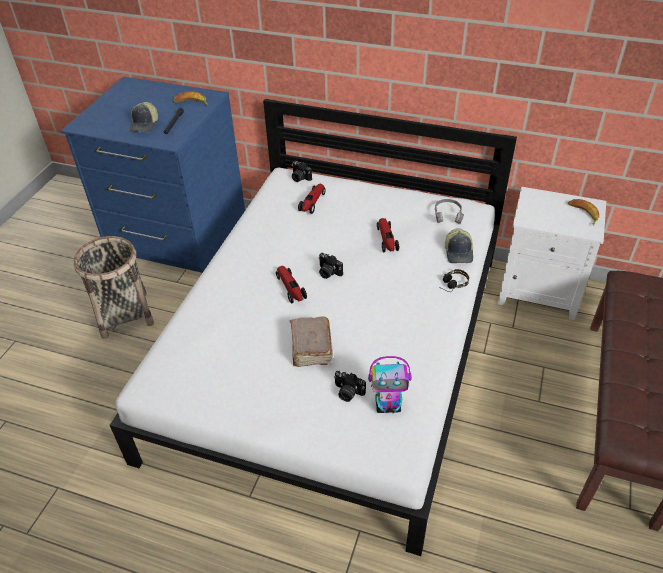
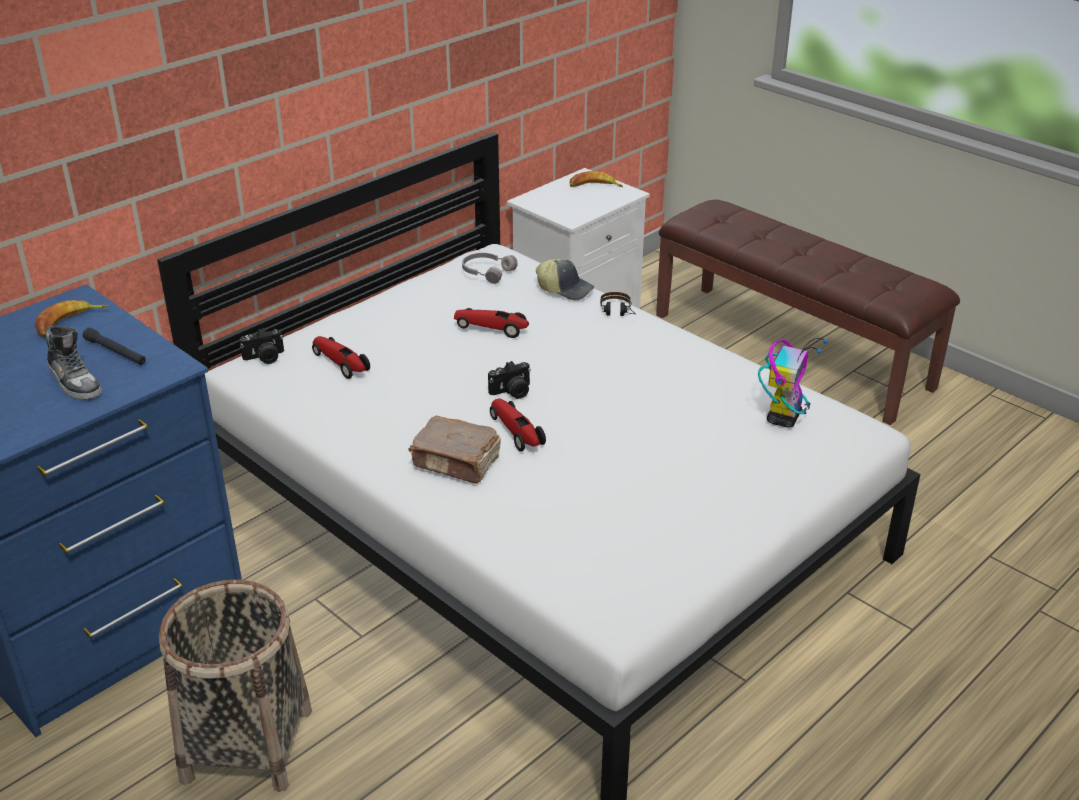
camera: 65 degrees left, 10 degrees down
(145, 124) = (75, 381): cap -> shoe
(291, 288) = (516, 432): toy car -> toy car turned 60 degrees clockwise
(310, 348) = (647, 448): brown book -> brown book (457, 462)
(347, 392) = (744, 441): camera -> none

